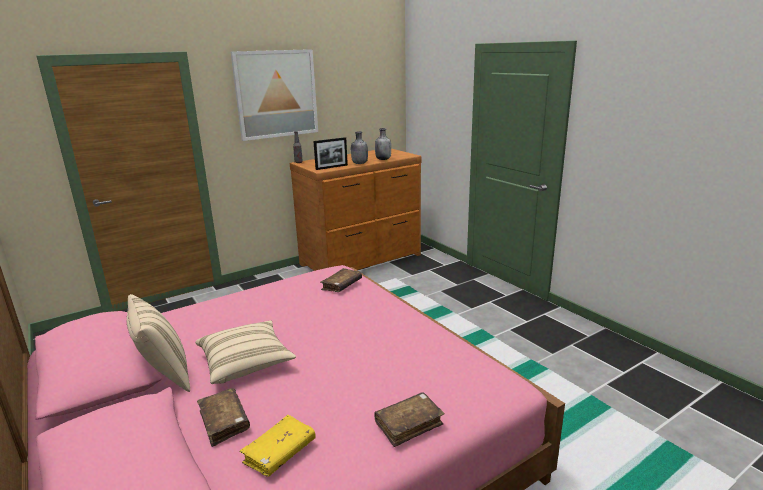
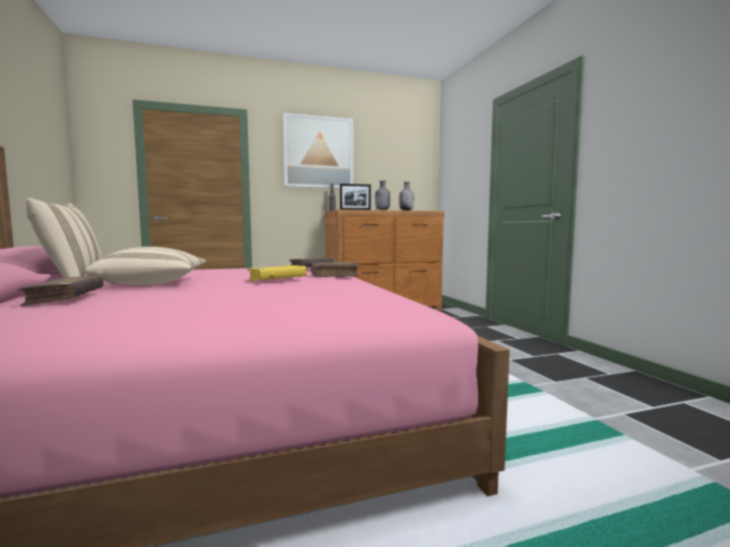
camera: 15 degrees right, 15 degrees down
(280, 453) = (74, 313): yellow book -> yellow book (277, 280)
(409, 424) = (253, 315): brown book -> brown book (334, 275)

